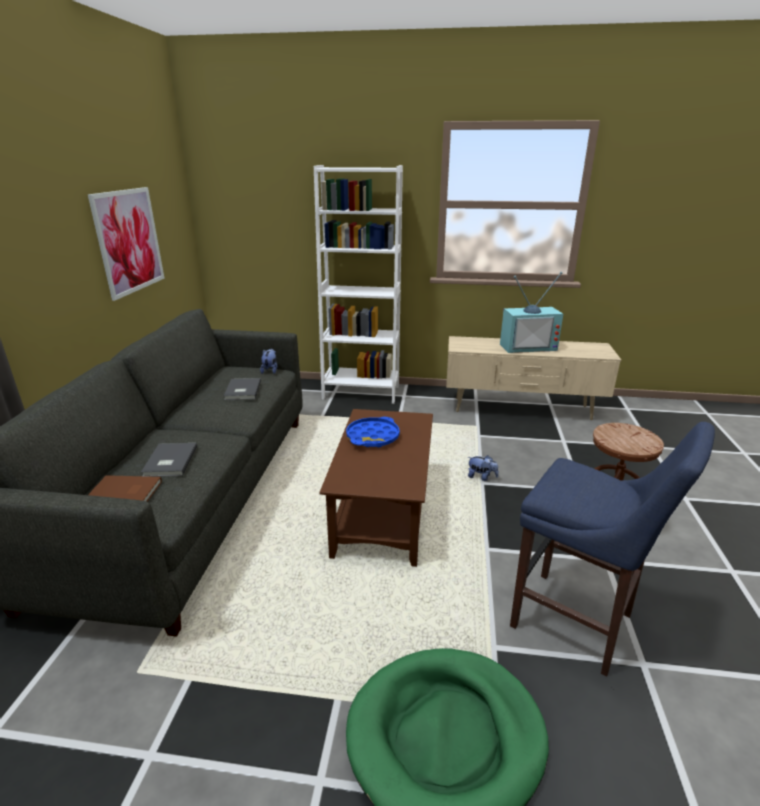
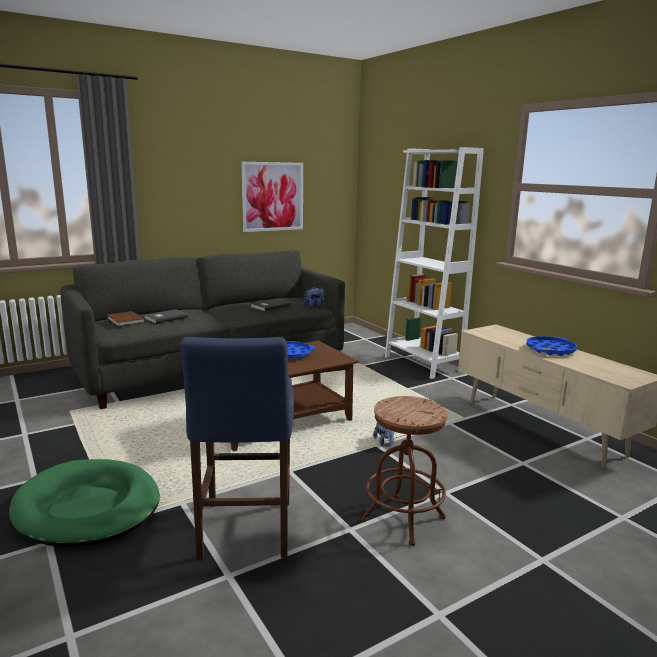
camera: 50 degrees right, 10 degrees down
(527, 346) = (550, 350): television -> blue tray

